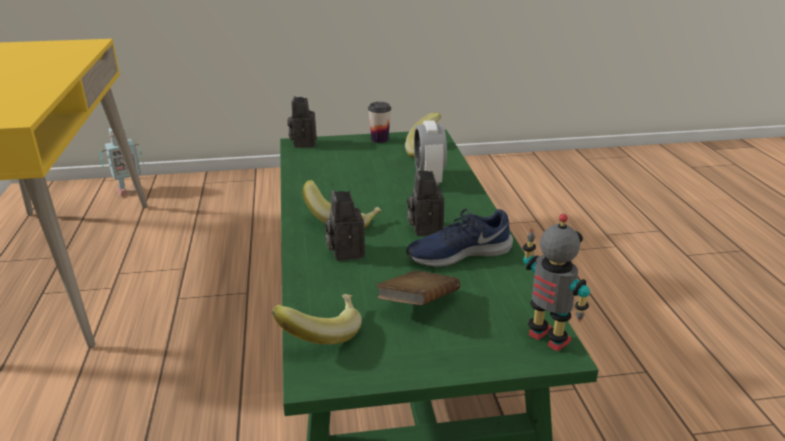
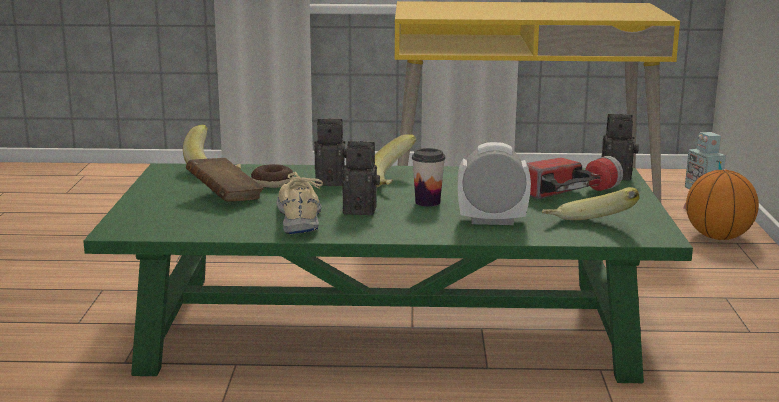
camera: 100 degrees right, 10 degrees down
(191, 188) = (718, 237): none -> basketball
(351, 156) = (571, 193): none -> flashlight
(360, 284) = (272, 183): none -> donut
(379, 139) = (635, 208): cup -> cup (427, 202)
(458, 253) = (300, 216): blue shoe -> beige shoe
(547, 340) = (136, 229): toy robot -> none

